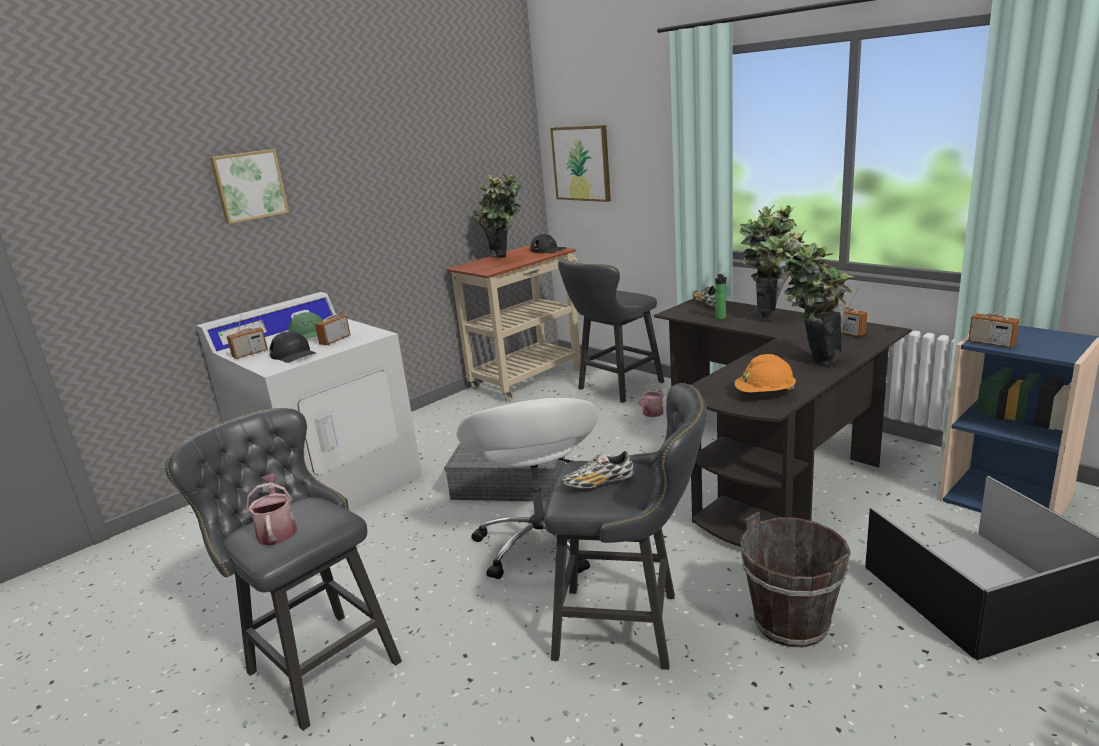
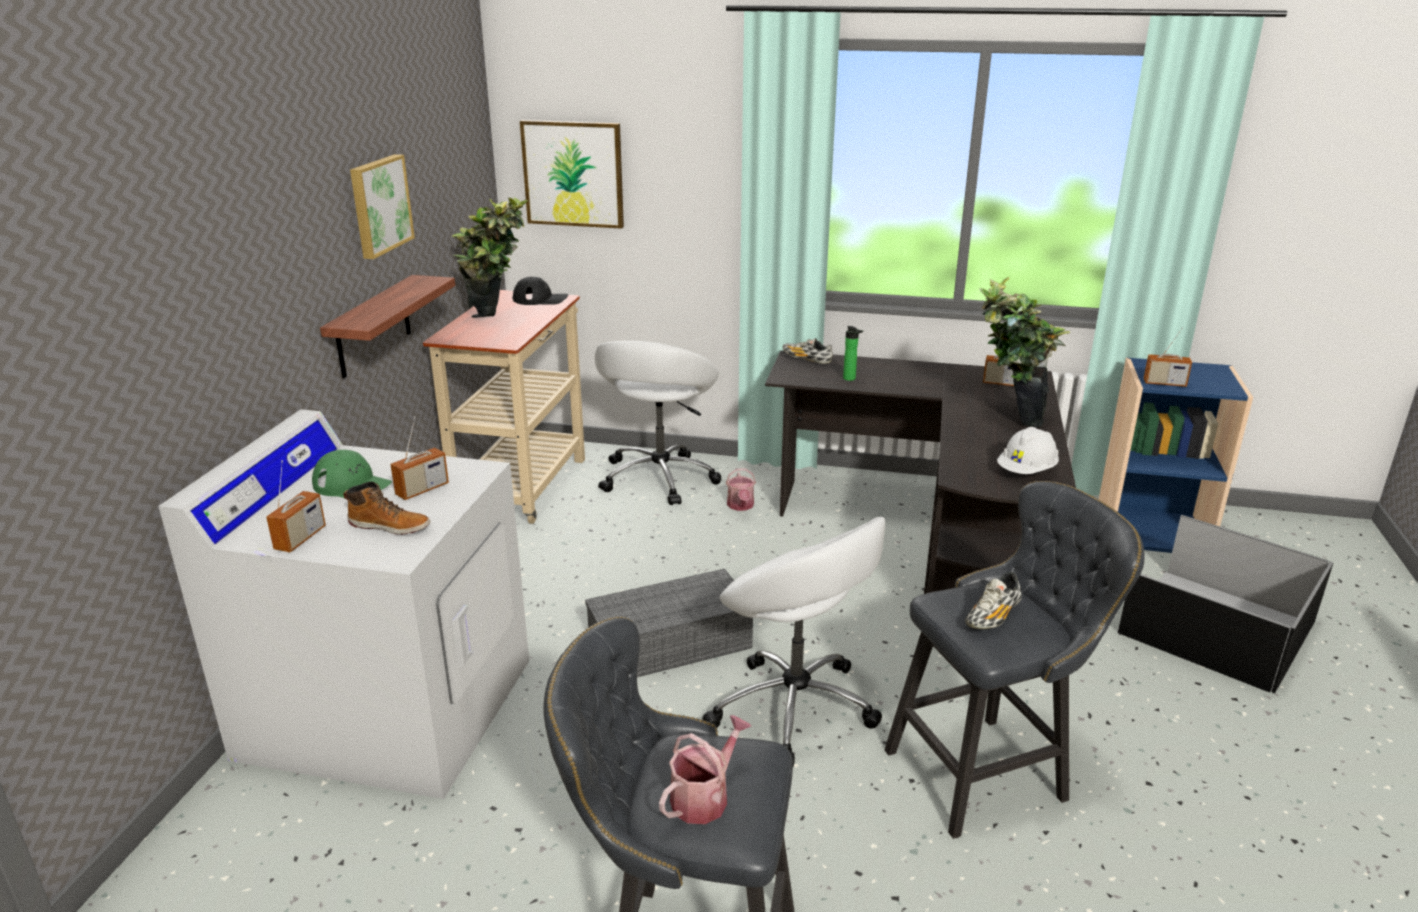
camera: 35 degrees left, 5 degrees up
(249, 185) = (203, 245): picture -> picture (379, 205)
(277, 530) = (704, 797): watering can -> watering can turned 90 degrees clockwise
(293, 354) = (390, 526): black cap -> boot
(335, 340) = (422, 490): radio -> radio turned 135 degrees counterclockwise
(399, 252) = (373, 326): none -> shelf
(614, 388) = (658, 480): grey stool -> white office chair
(765, 394) = (1026, 471): orange hard hat -> white hard hat
(770, 314) = (896, 368): potted plant -> none
(791, 622) = (1117, 710): brown bucket -> none

